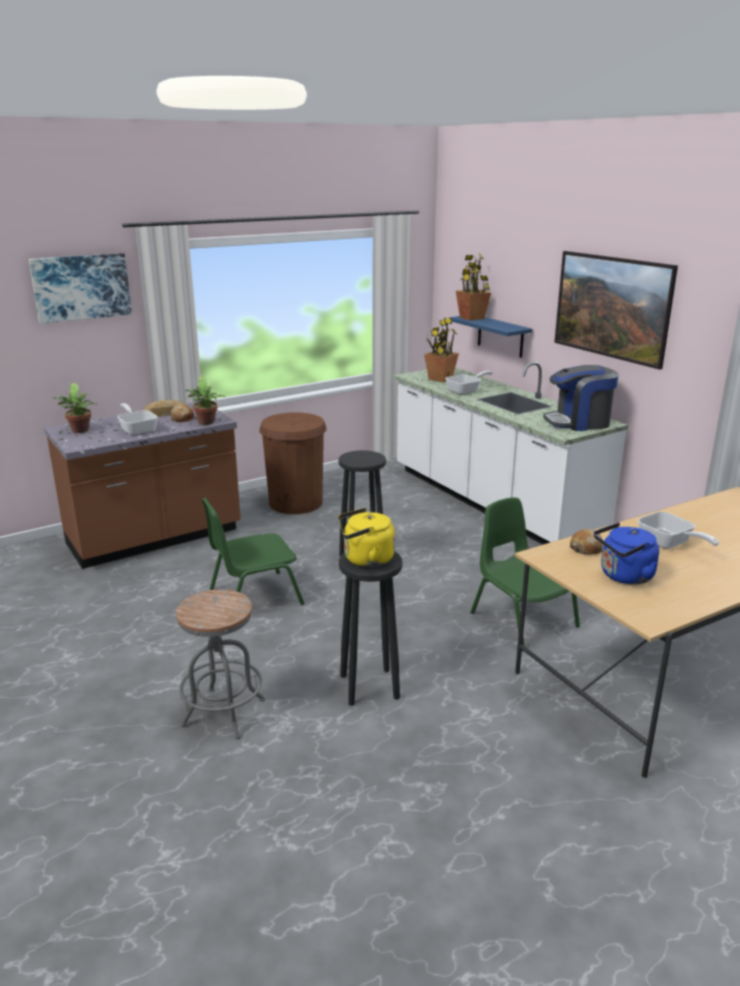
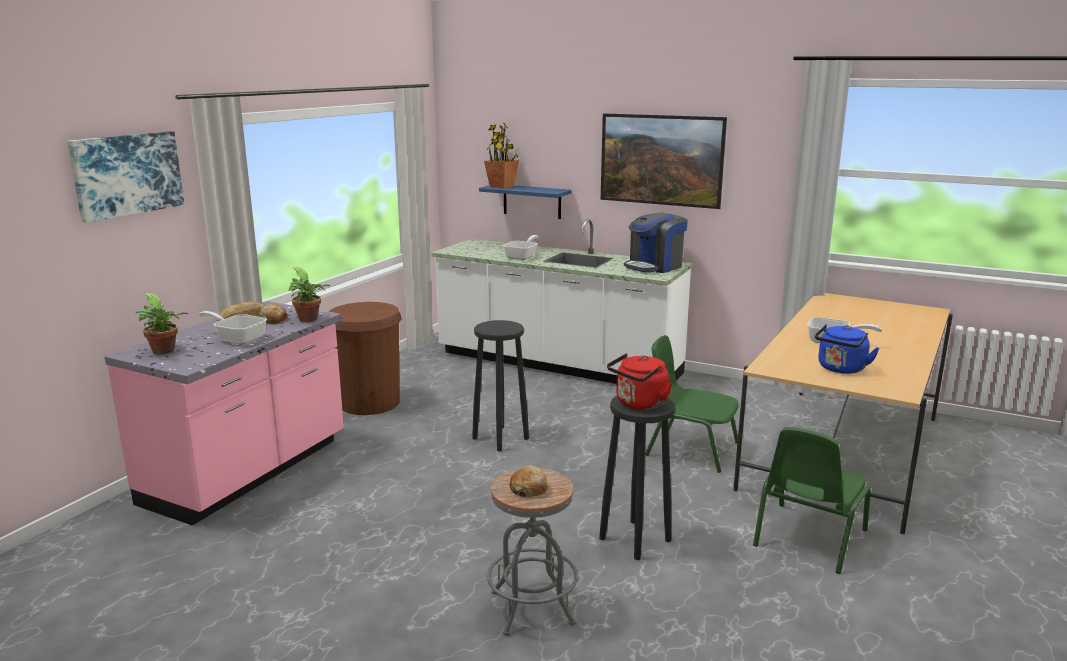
camera: 30 degrees left, 5 degrees down
(155, 539) = (248, 472): brown counter -> pink counter
(254, 596) = (432, 497): green chair -> green chair (808, 538)
(365, 559) = (639, 404): yellow kettle -> red kettle
(440, 379) = (482, 250): potted plant -> none
(586, 548) = (786, 357): bread -> bread (529, 489)

